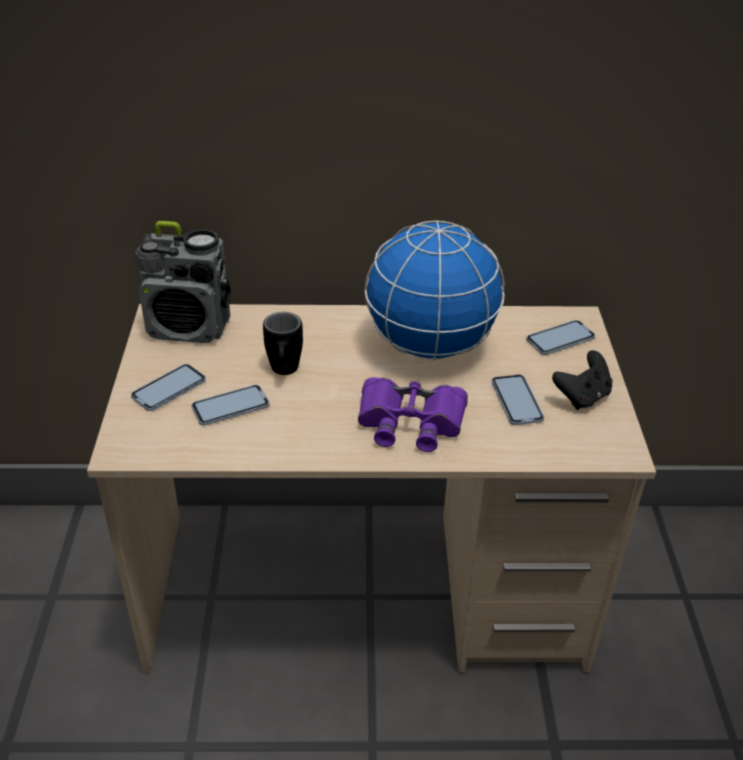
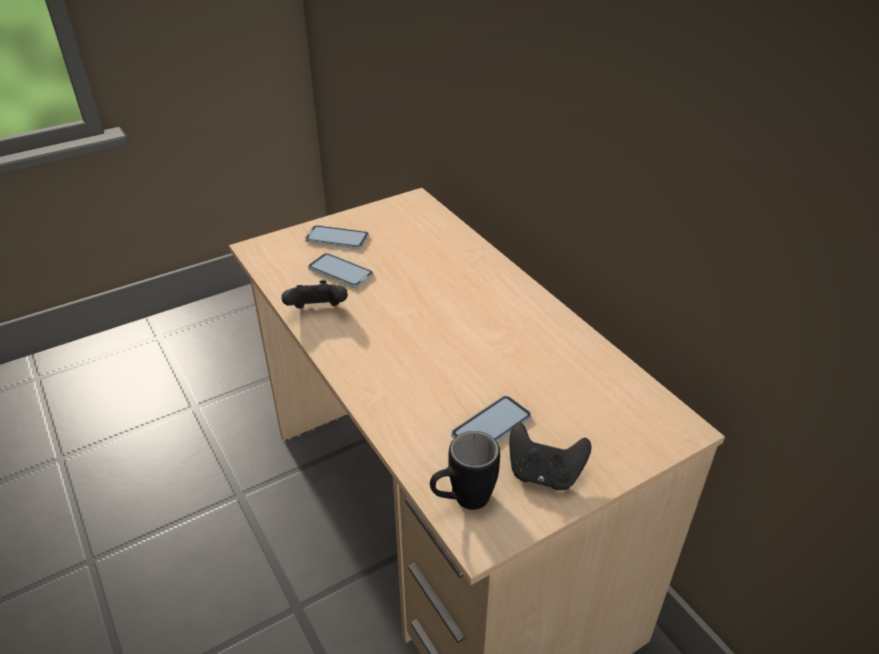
camera: 60 degrees right, 0 degrees up
(190, 328) = (414, 218): radio -> none
(281, 443) = (317, 311): none -> black game controller
(284, 372) = (403, 279): black mug -> black mug (462, 501)
(410, 421) = (401, 369): purple binoculars -> none
(430, 347) = (518, 341): globe -> none
(560, 339) = (627, 425): phone -> none

